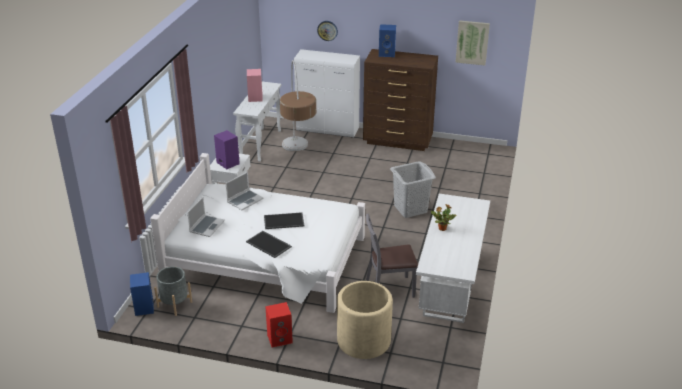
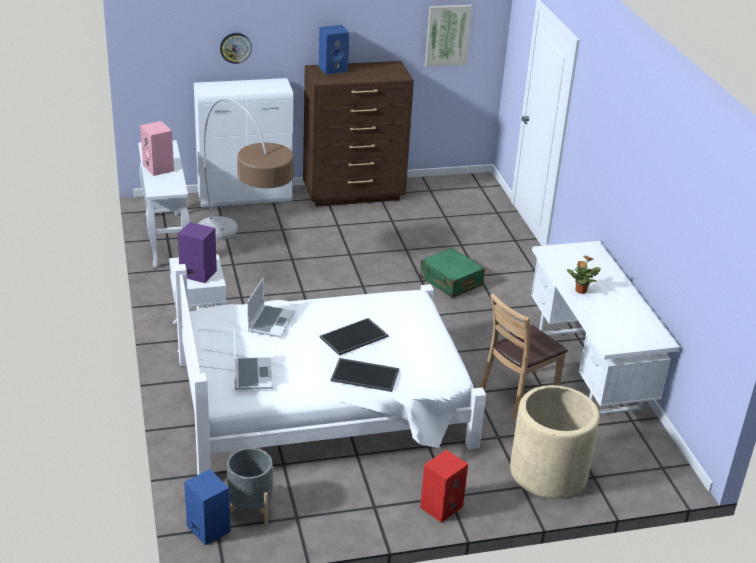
camera: 30 degrees left, 0 degrees up
(389, 289) = (518, 394): grey chair -> brown chair
(411, 209) = (451, 281): grey laundry basket -> green suitcase

